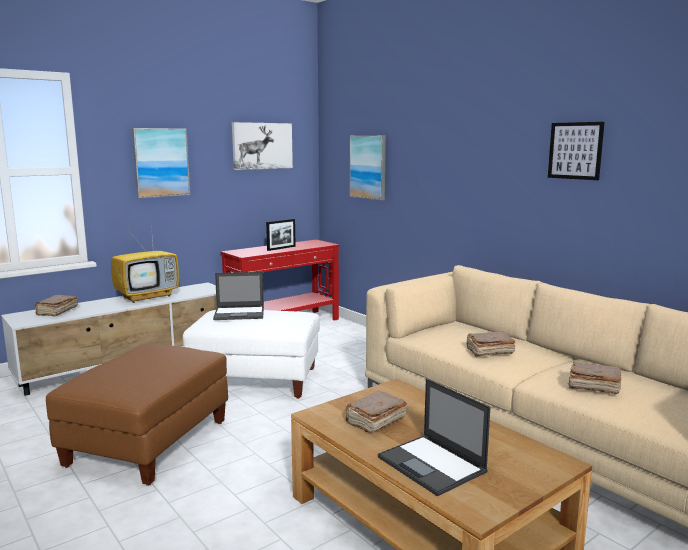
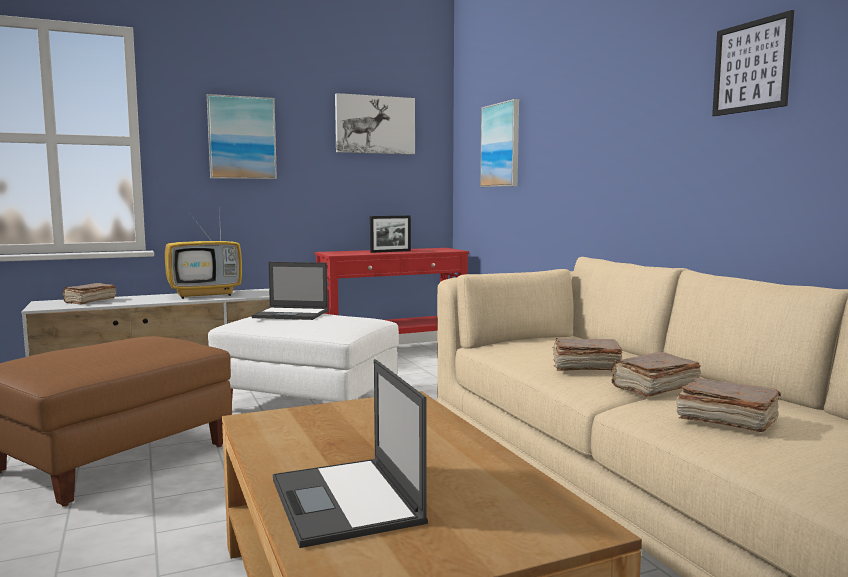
camera: 15 degrees right, 5 degrees down
(375, 421) = (327, 436): brown book -> brown book (653, 387)

